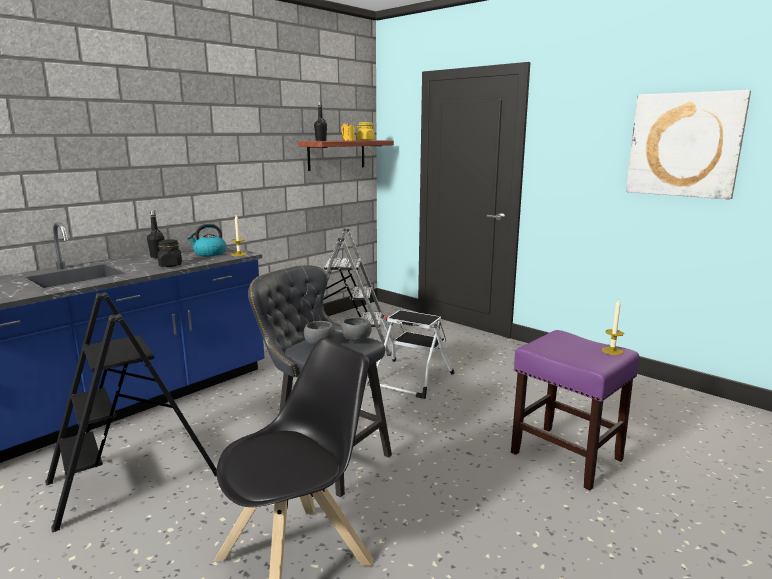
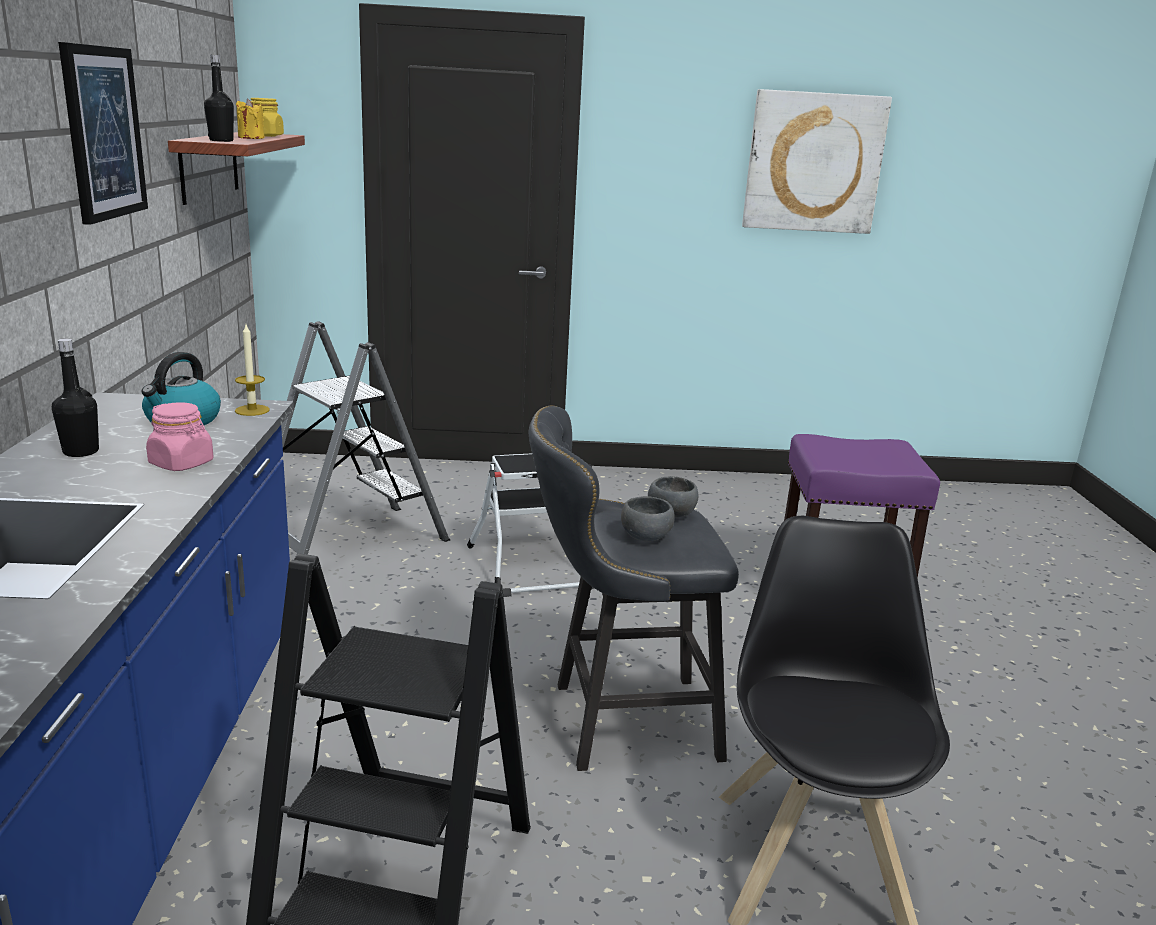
camera: 45 degrees left, 5 degrees up
(170, 265) = (182, 463): black jar -> pink jar
(243, 136) = (103, 133): none -> picture
(612, 351) = (893, 446): candle -> none

